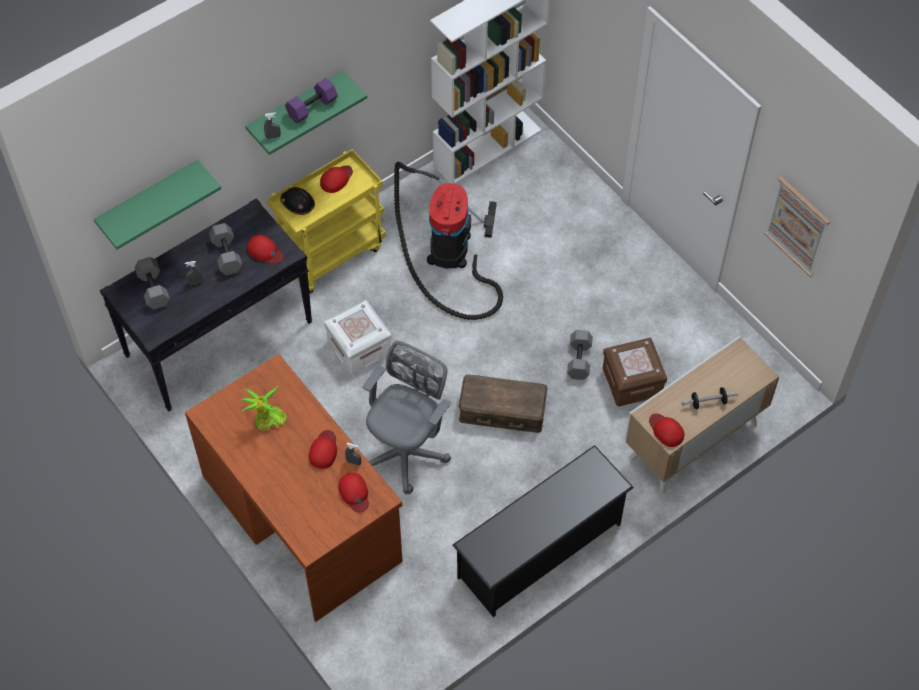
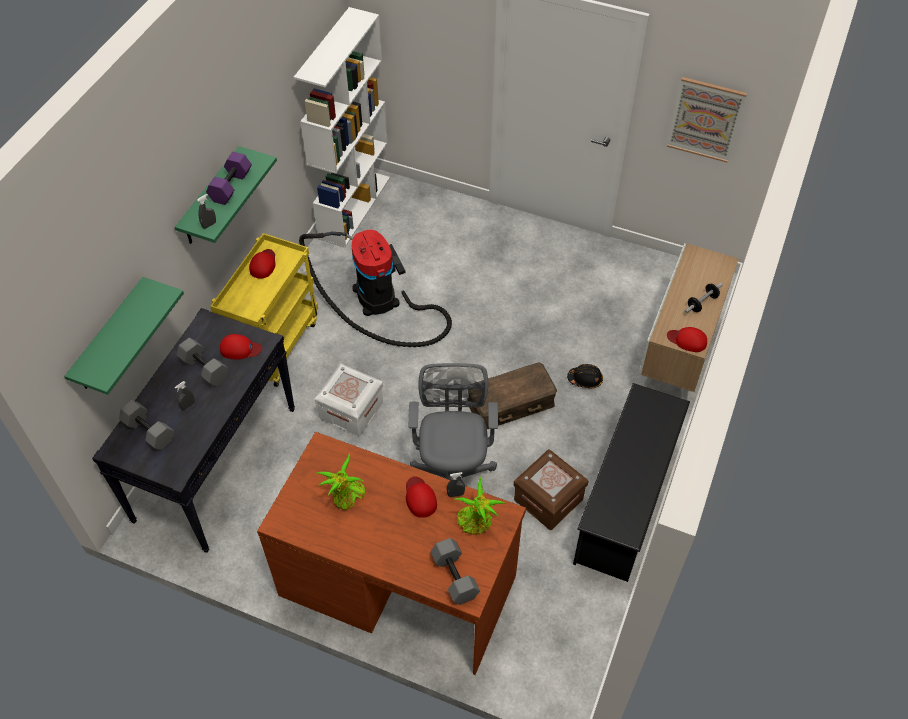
camera: 30 degrees left, 5 degrees down
(298, 204) = (241, 299): black hard hat -> black hard hat (585, 379)
(354, 493) = (476, 522): red cap -> potted plant
(580, 360) = (544, 334): grey dumbbell -> grey dumbbell (456, 577)
(632, 381) = (597, 331): brown storage box -> brown storage box (548, 499)

